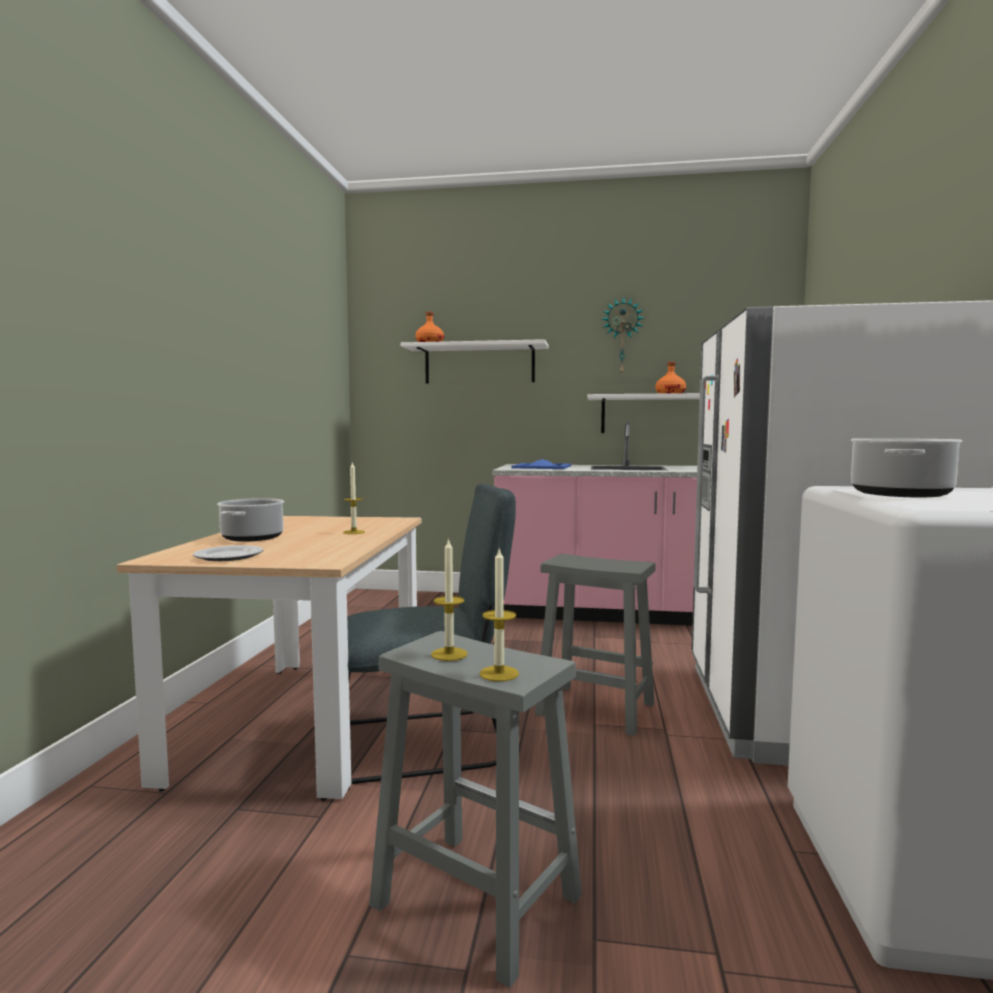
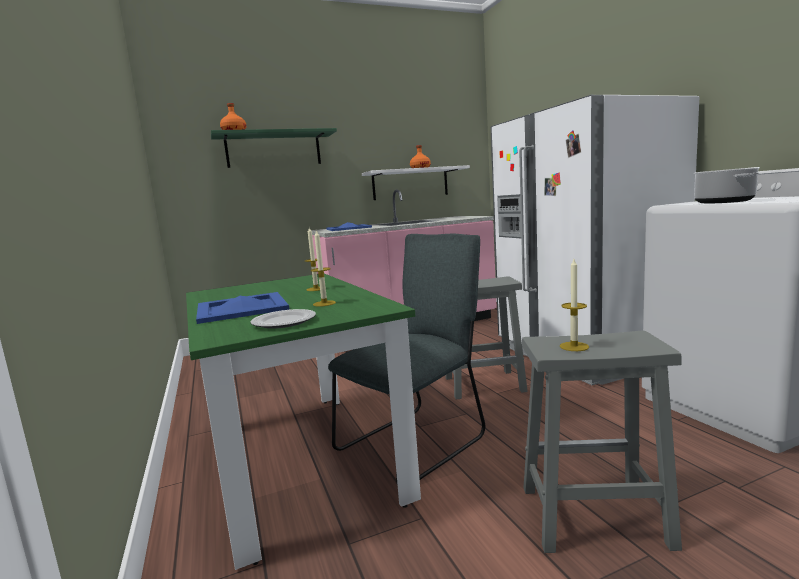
camera: 30 degrees left, 5 degrees up
(252, 538) = (242, 308): cooking pot -> blue tray
(306, 720) = (300, 460): beige dining table -> green dining table
(479, 364) = (273, 150): white shelf -> green shelf
(499, 673) = (635, 347): candle -> candle (324, 303)
(622, 336) = (380, 127): wall clock -> none

